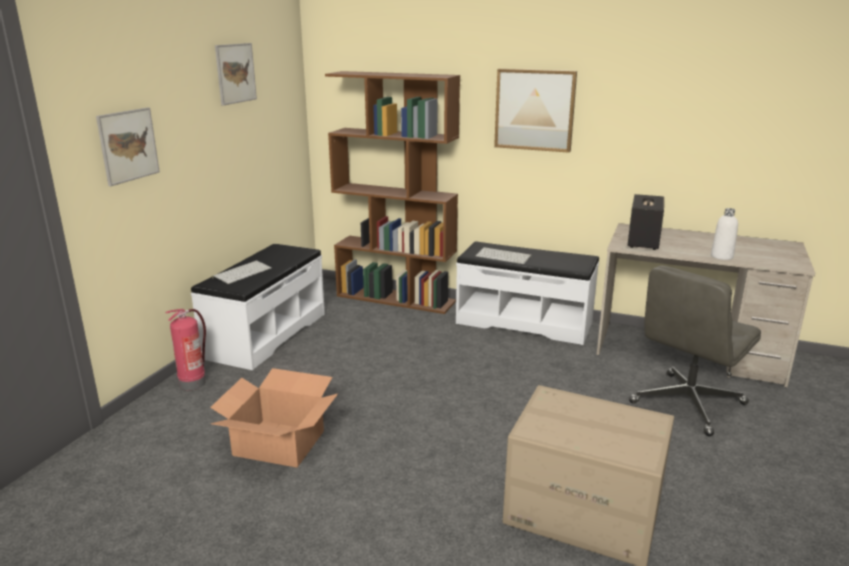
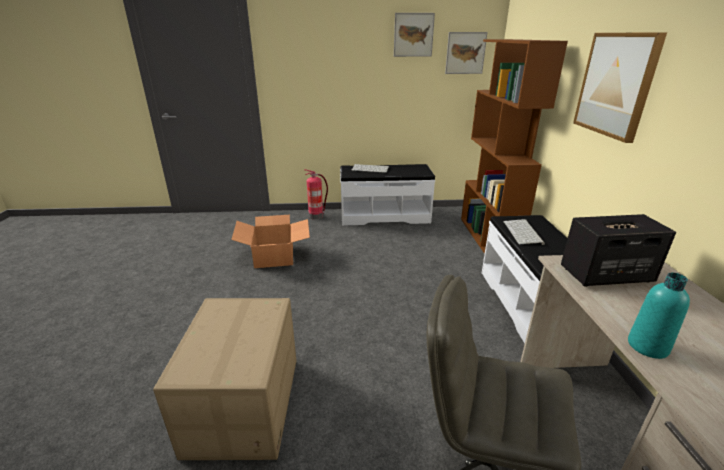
camera: 65 degrees right, 5 degrees up
(128, 145) = (307, 70): picture -> picture (465, 53)
(721, 256) = (647, 346): white bottle -> turquoise bottle

